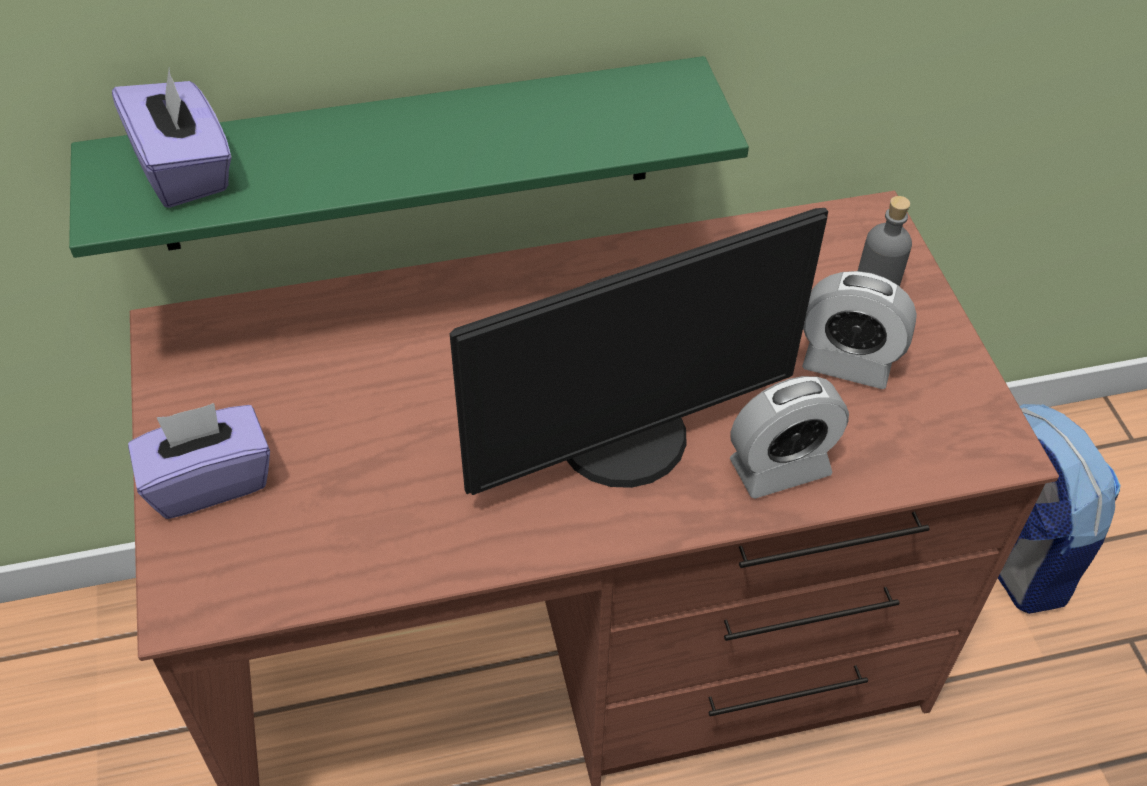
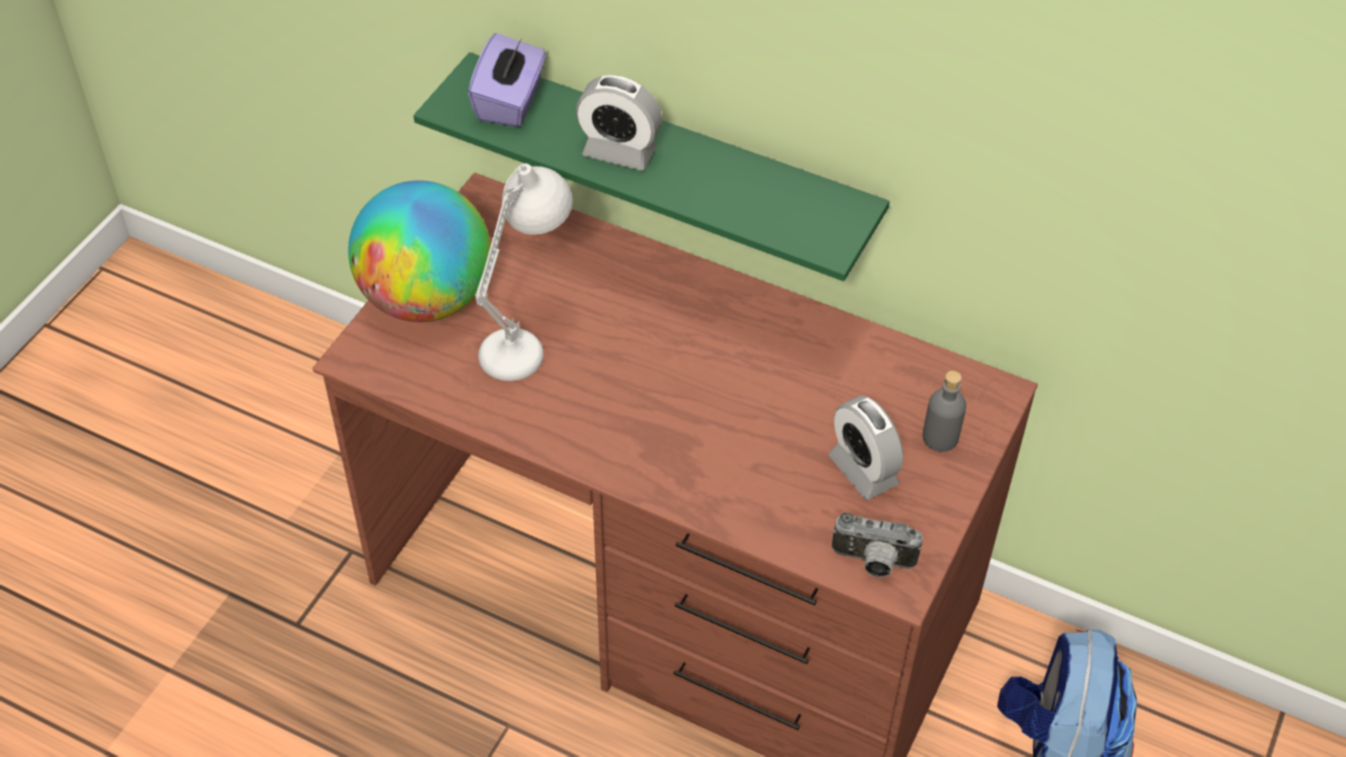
camera: 40 degrees right, 0 degrees up
(209, 480) = (426, 298): purple tissue box -> globe
(378, 449) = (529, 339): none -> white table lamp
(626, 440) = (672, 425): monitor -> none
(780, 468) = (746, 501): alarm clock -> alarm clock (619, 152)
(955, 446) = (872, 563): none -> camera

